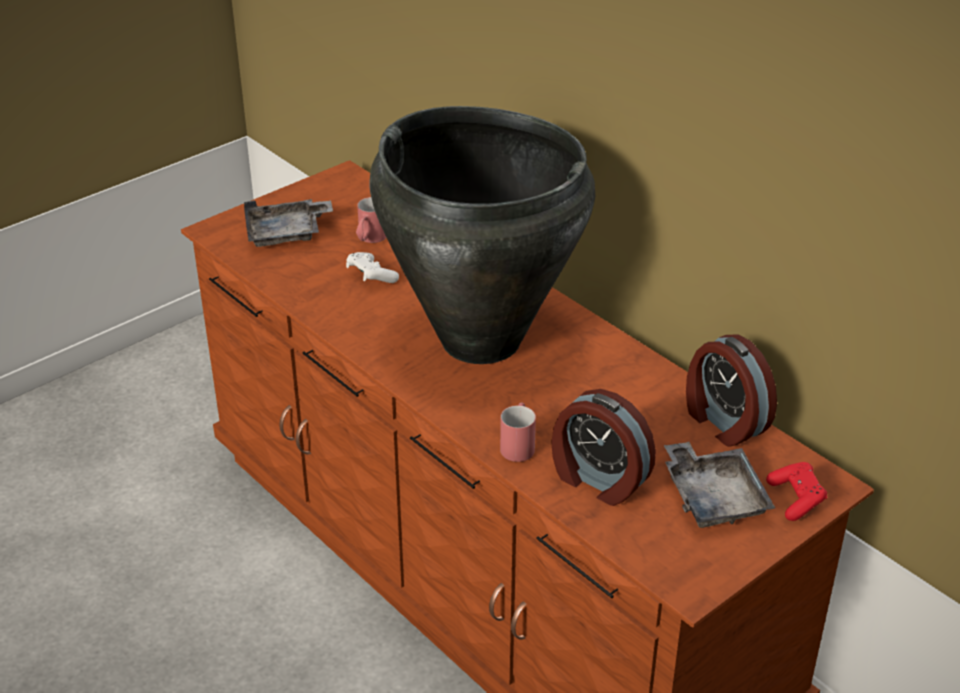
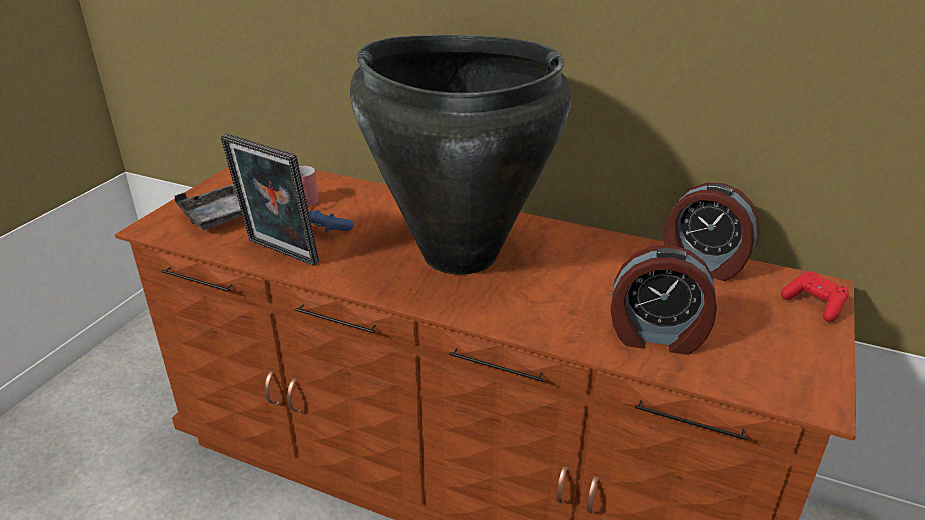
camera: 25 degrees left, 5 degrees down
(312, 291) = (279, 253): none -> picture frame
(370, 277) = (326, 231): white game controller -> blue game controller
(518, 444) = (564, 327): red mug -> none
(713, 497) = (756, 322): grey tray -> none

